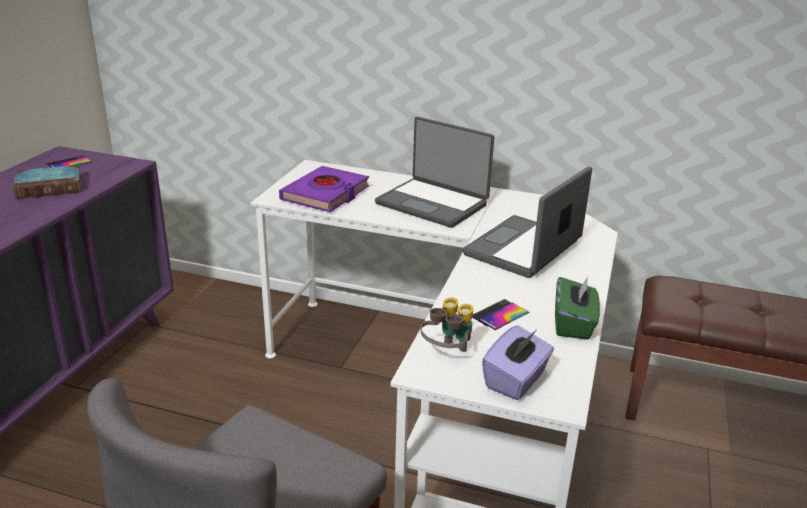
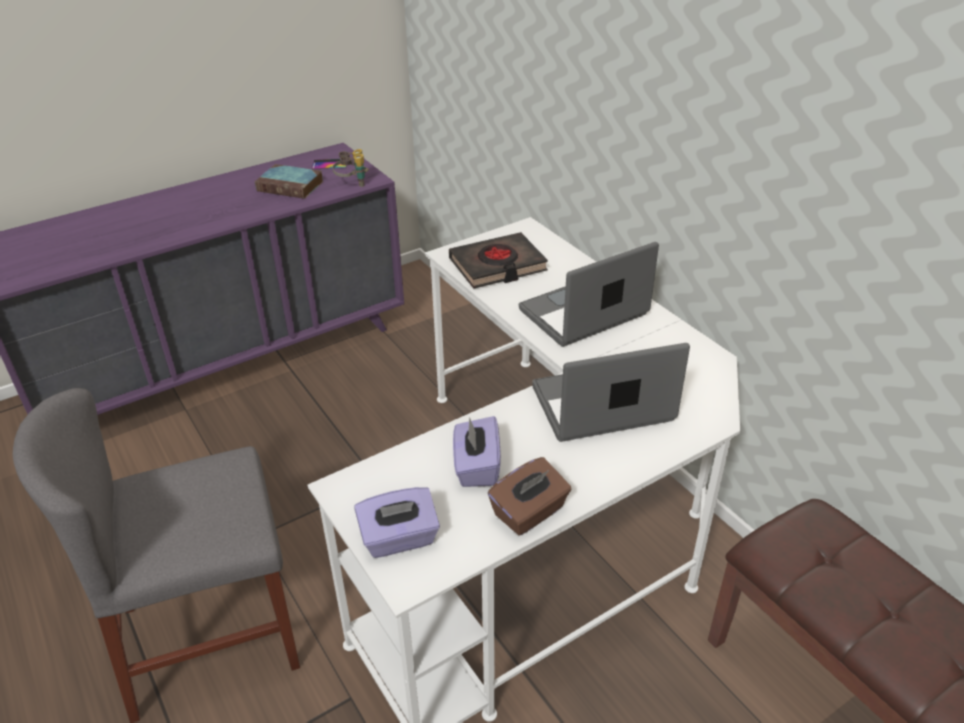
camera: 40 degrees right, 10 degrees up
(326, 194) = (497, 266): purple book -> black book
(433, 203) = (584, 314): laptop -> laptop turned 75 degrees clockwise
(447, 352) = (382, 481): binoculars -> binoculars (352, 184)
(499, 315) = (476, 467): phone -> purple tissue box
(573, 324) = (529, 513): green tissue box -> brown tissue box

